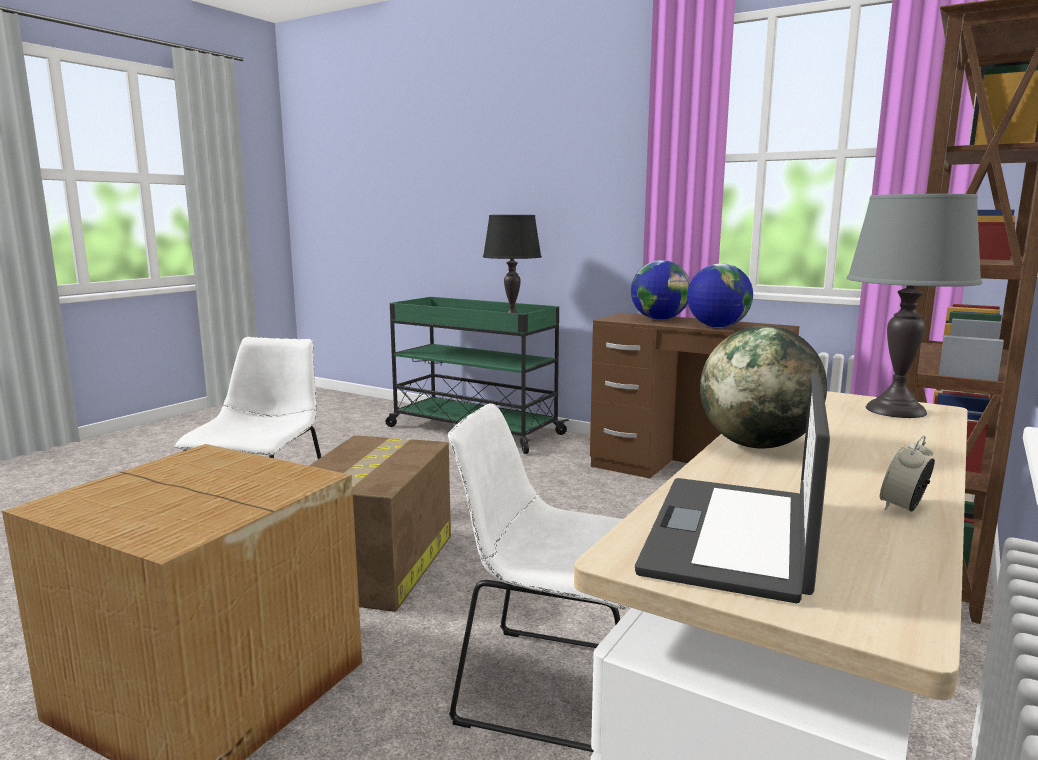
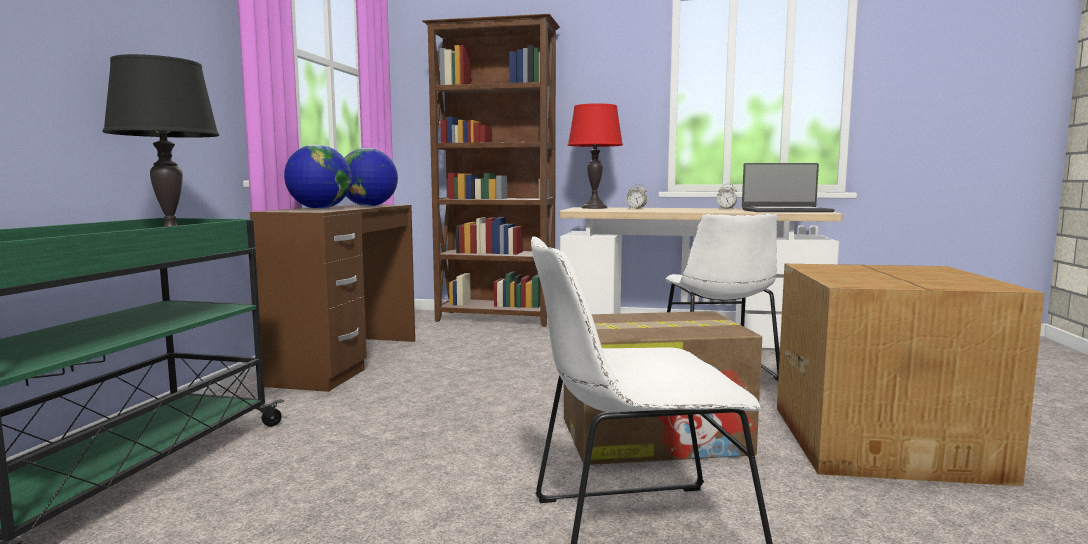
camera: 110 degrees left, 5 degrees down
(757, 445) = (685, 211): globe -> none
(868, 430) = (636, 208): none -> alarm clock
(896, 410) = (594, 208): grey table lamp -> red table lamp

